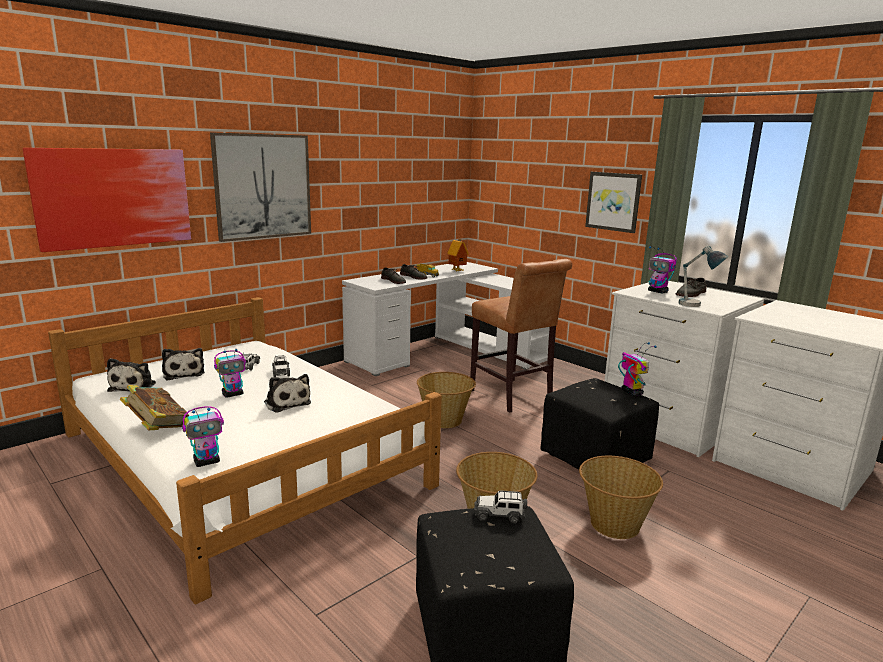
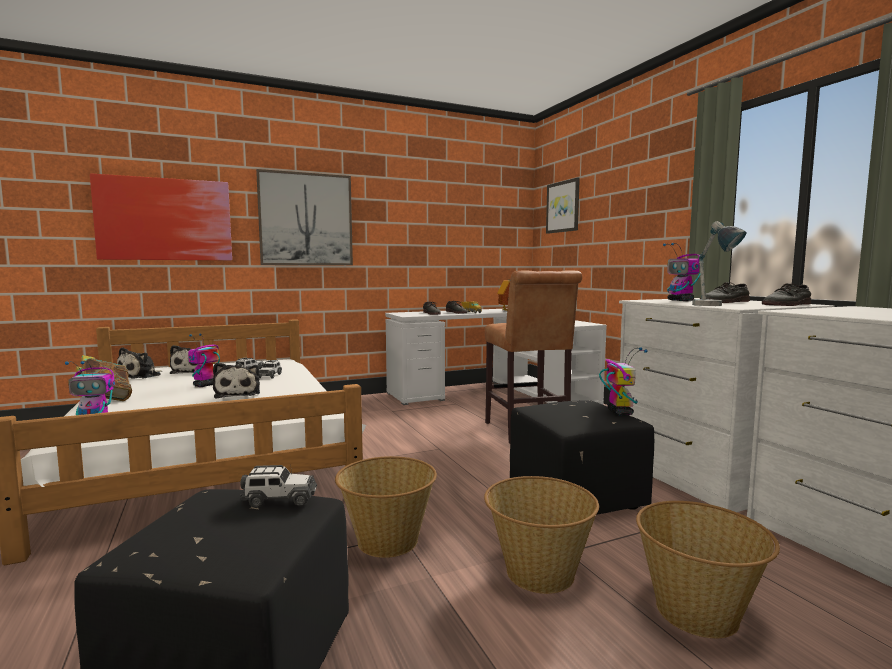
camera: 20 degrees right, 10 degrees down
(233, 394) = (204, 385): toy robot -> toy robot turned 135 degrees clockwise
(445, 420) = (433, 444): basket -> basket (698, 612)
(499, 515) = (279, 499): toy car -> toy car turned 150 degrees clockwise
(613, 201) = (657, 222): picture -> picture (563, 207)
(737, 300) = (787, 305): none -> grey shoe

